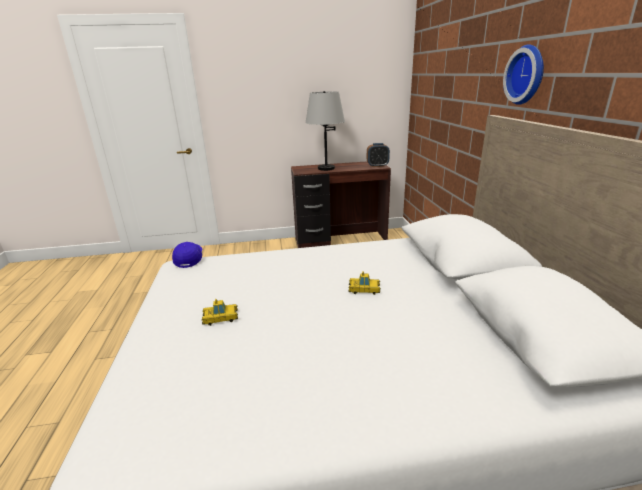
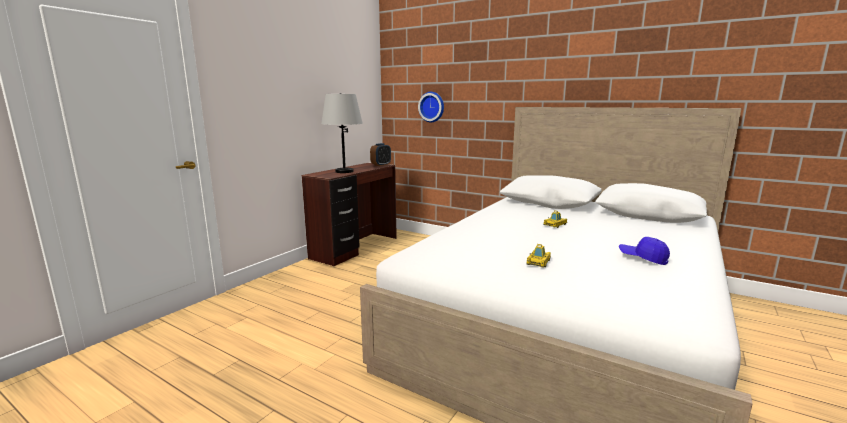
camera: 50 degrees left, 10 degrees down
(189, 259) = (402, 252): blue cap -> blue cap (642, 258)
(527, 75) = (542, 80): wall clock -> wall clock (432, 107)

